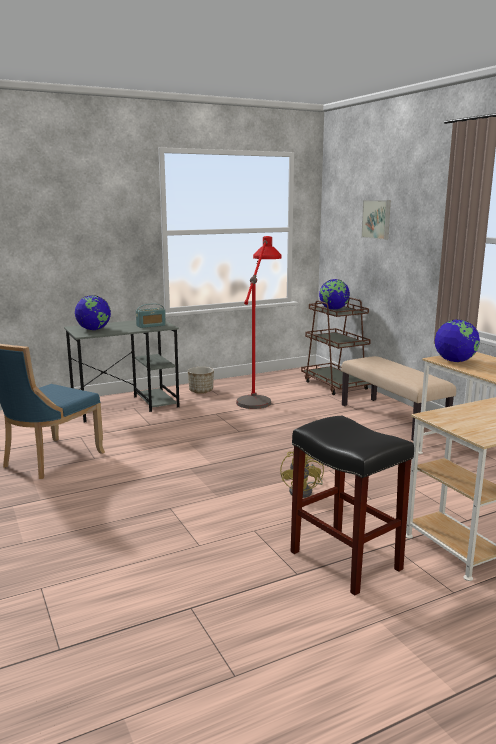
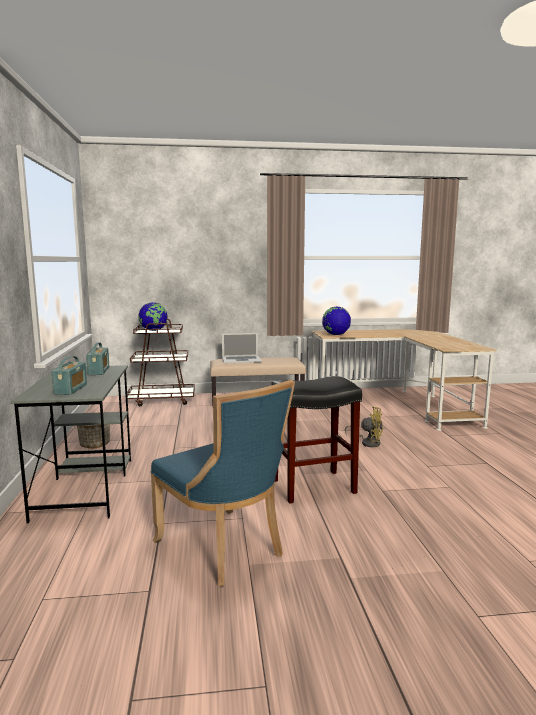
camera: 70 degrees left, 5 degrees down
(94, 330) = (71, 389): globe -> radio
(259, 395) = (147, 425): red floor lamp -> none
(343, 560) = (468, 449): black stool -> black stool (312, 486)
(377, 219) = (178, 247): picture -> none
(382, 363) = (241, 360): none -> laptop

